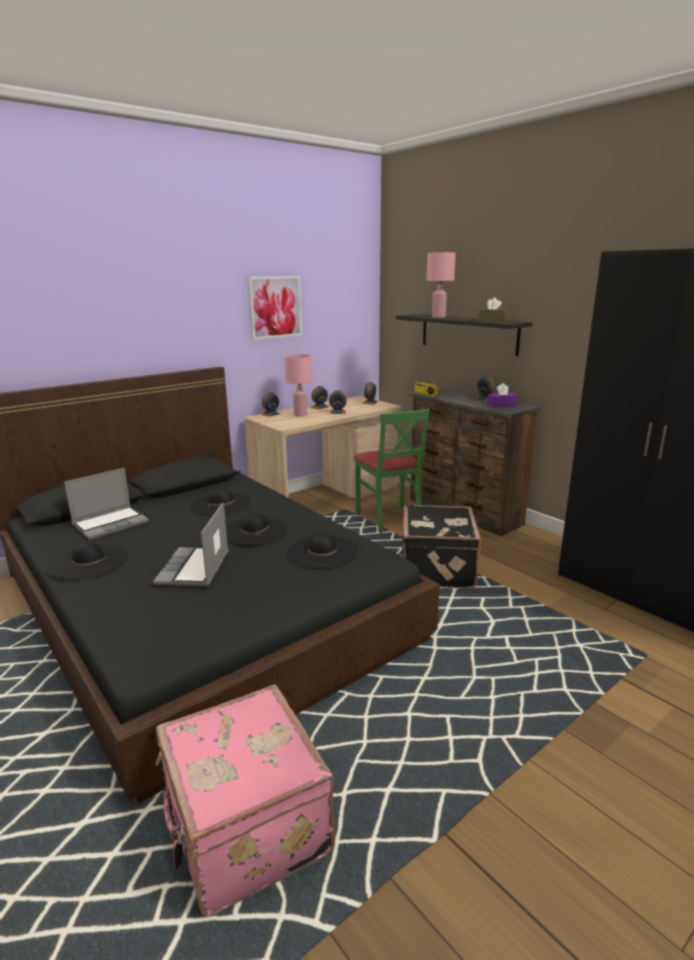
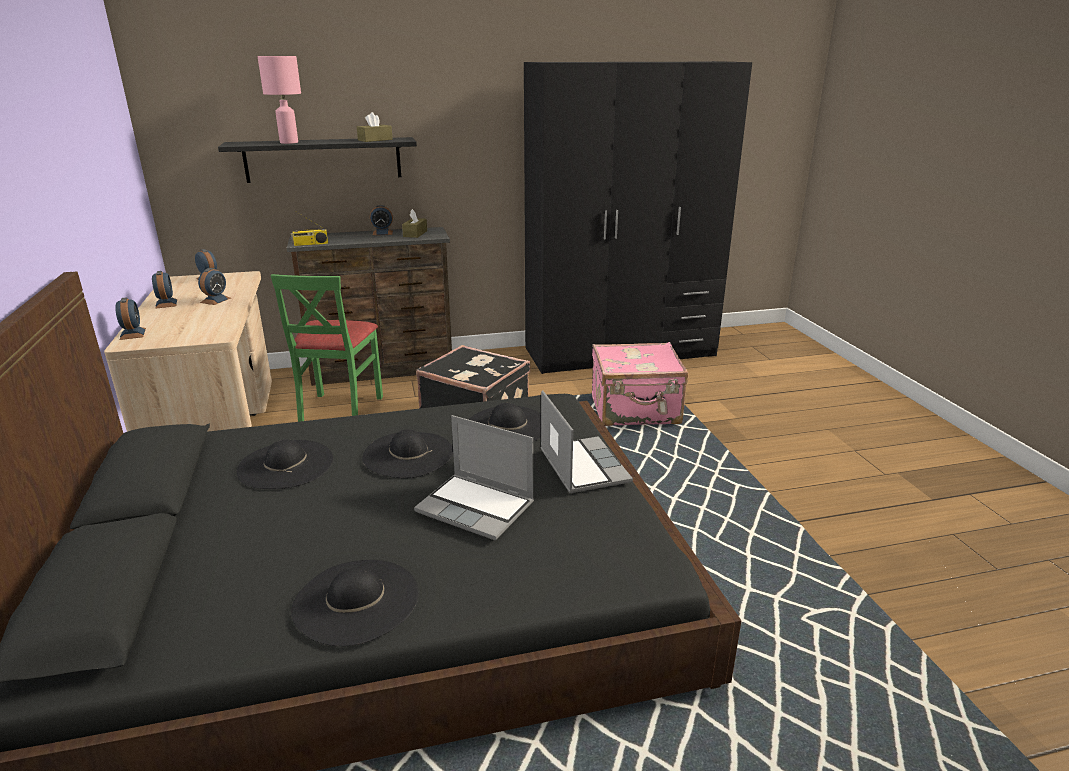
camera: 65 degrees left, 5 degrees up
(111, 523) = (224, 571): laptop -> laptop (582, 466)
(244, 828) = (768, 619): pink suitcase -> pink suitcase (635, 411)
(275, 307) = (71, 152): picture -> none
(300, 415) = (179, 319): pink table lamp -> none
(389, 519) = (339, 410): green chair -> green chair turned 90 degrees clockwise
(502, 405) = (415, 234): purple tissue box -> brown tissue box

